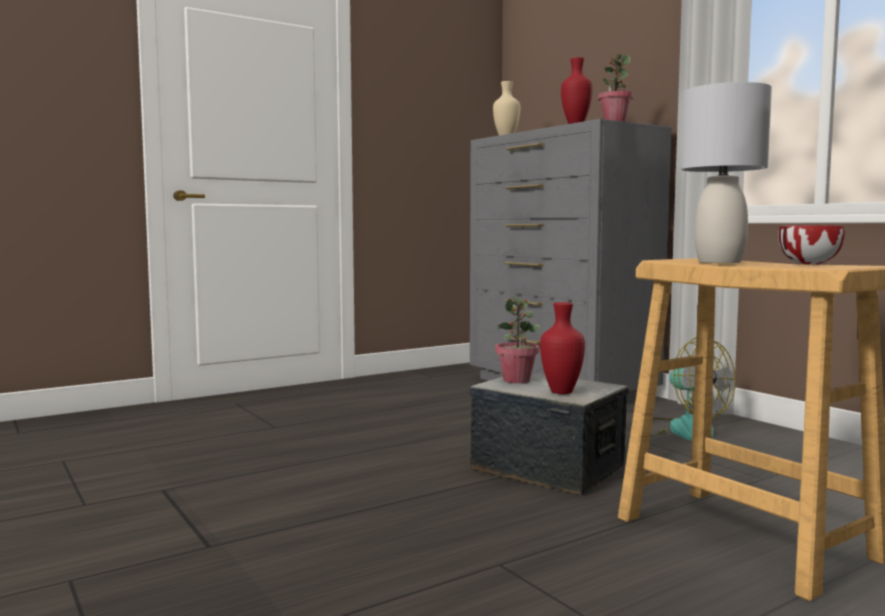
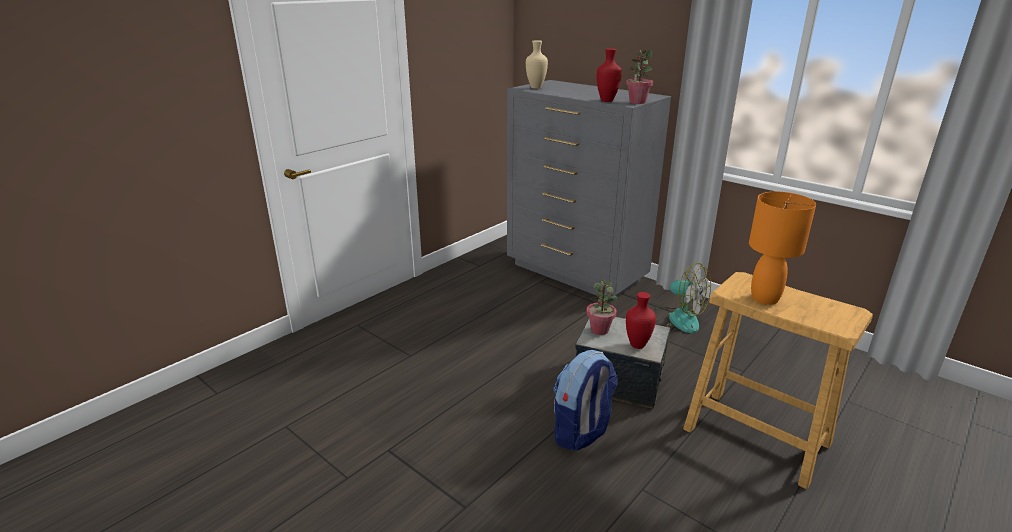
camera: 15 degrees left, 20 degrees up
(449, 504) = (582, 432): none -> backpack
(720, 262) = (765, 299): grey table lamp -> orange table lamp
(808, 264) = (819, 306): bowl -> none

